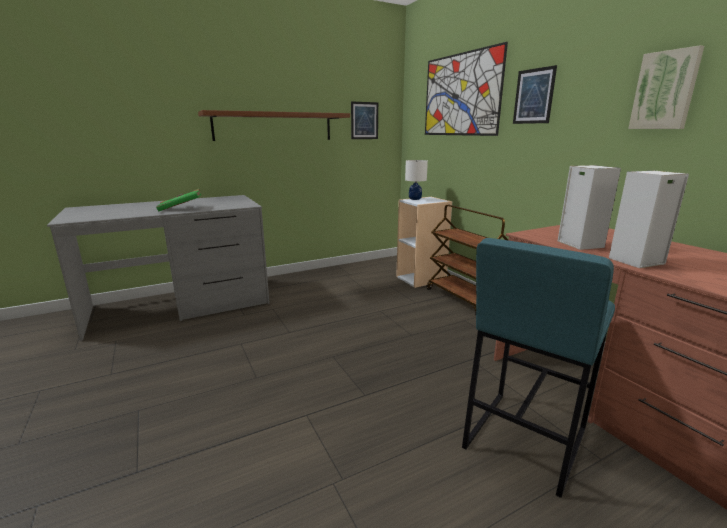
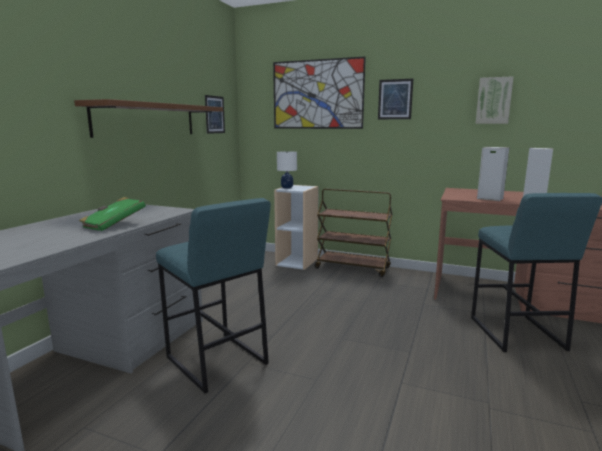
camera: 40 degrees left, 5 degrees down
(228, 335) = (218, 361): none -> turquoise stool

